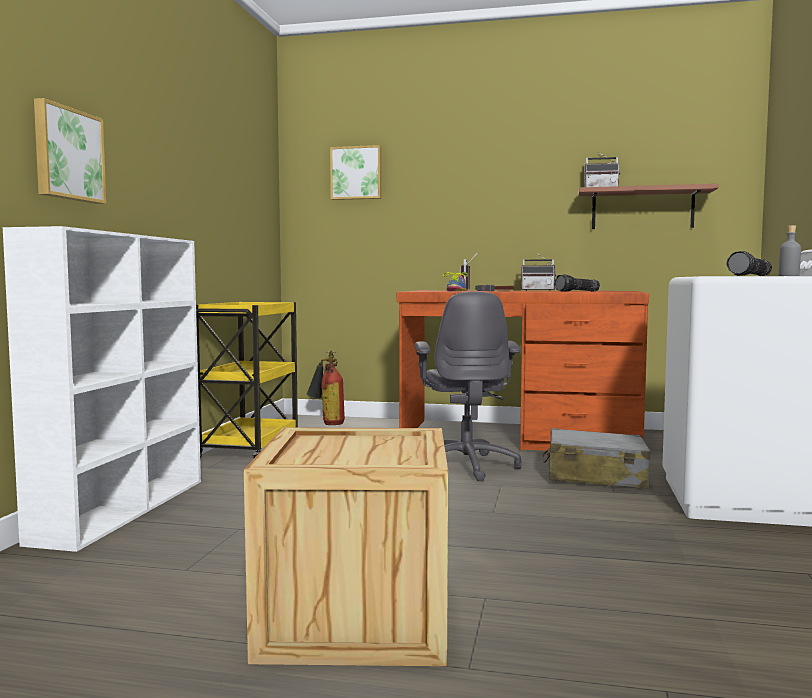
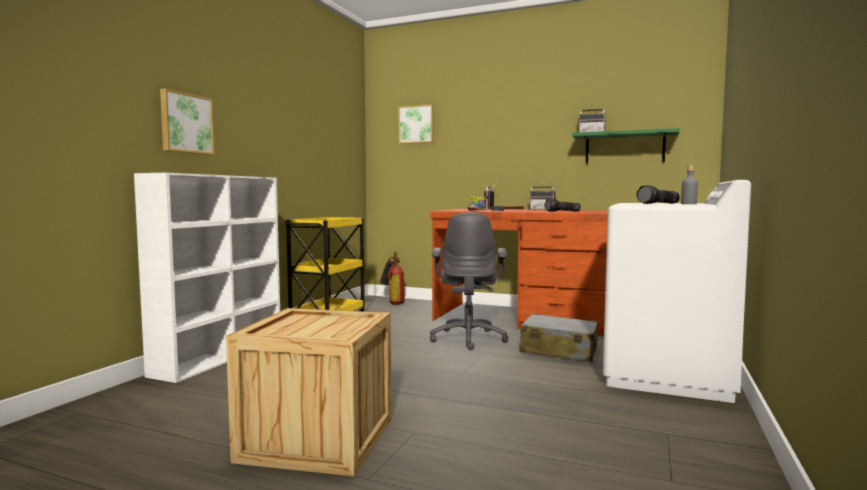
camera: 10 degrees right, 0 degrees up
(642, 209) = (624, 148): brown shelf -> green shelf

